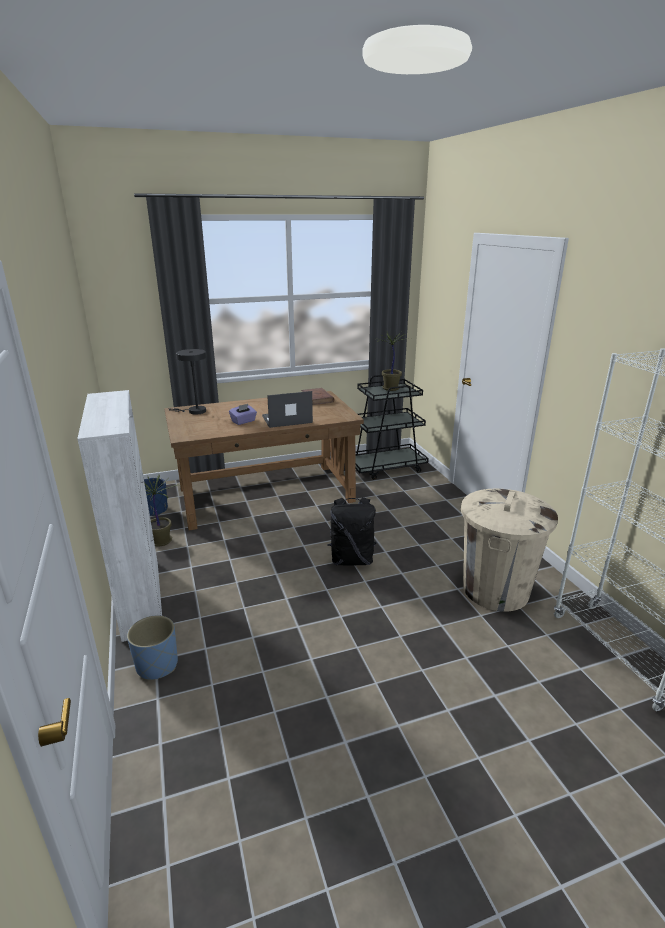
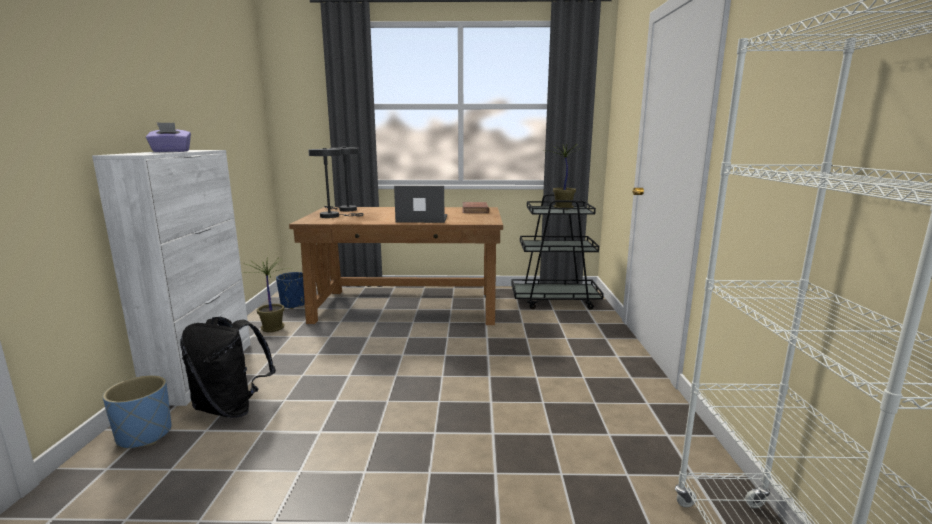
camera: 20 degrees right, 10 degrees down
(197, 424) = (333, 216): none -> grey table lamp
(243, 421) = (378, 217): purple tissue box -> purple tissue box (171, 151)
(352, 559) = (443, 377): black backpack -> black backpack (231, 408)
(495, 590) = (604, 447): beige trash can -> none

